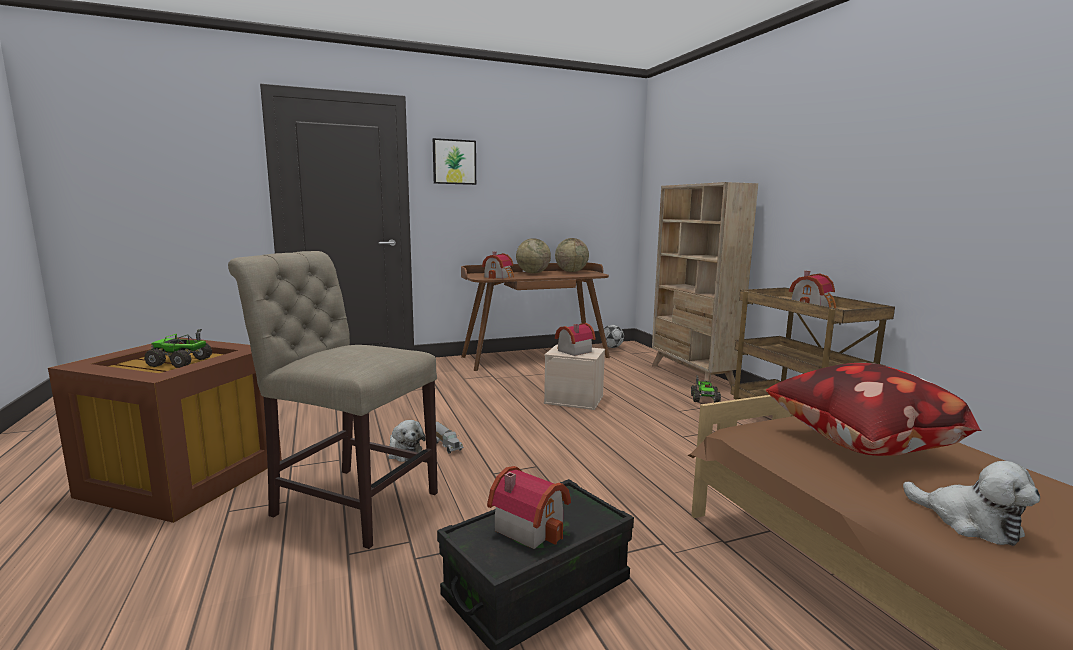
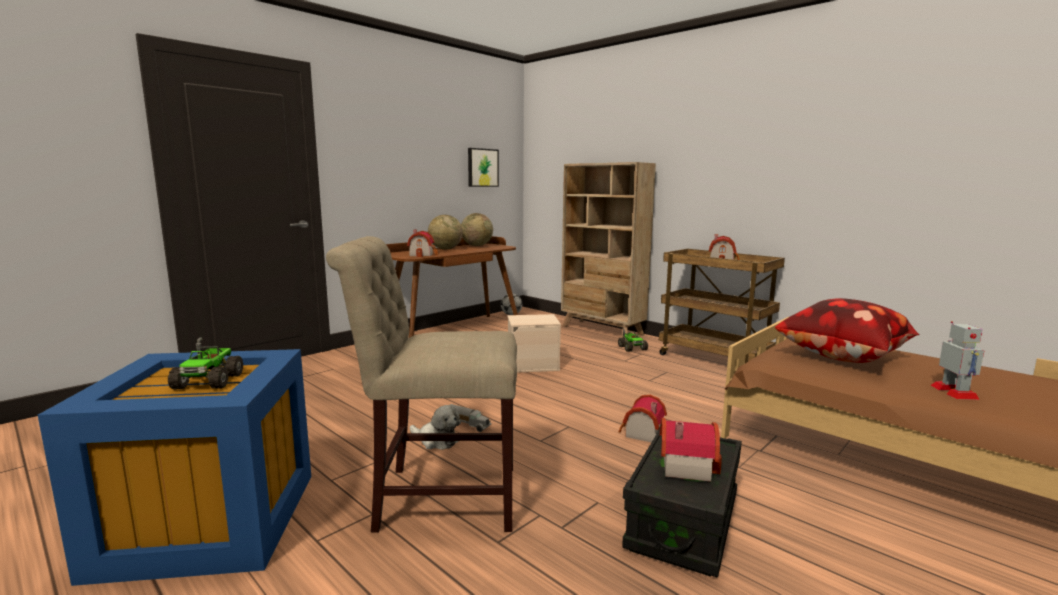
camera: 25 degrees left, 0 degrees up
(181, 362) = (209, 381): toy truck -> toy truck turned 75 degrees counterclockwise
(184, 476) = (208, 521): brown storage box -> blue storage box
(454, 162) = (362, 136): picture -> picture (482, 167)
(572, 351) = (531, 319): toy house -> toy house (641, 433)
(969, 522) = (954, 392): plush toy -> toy robot

